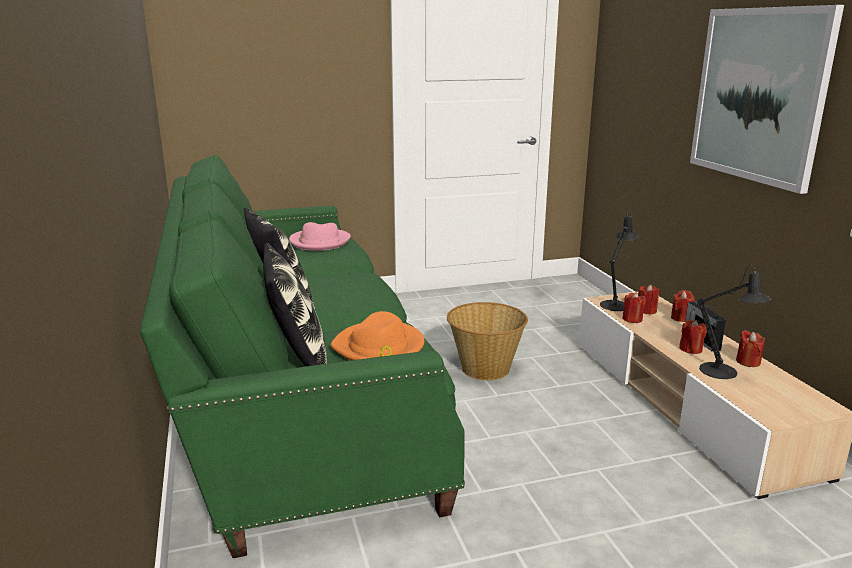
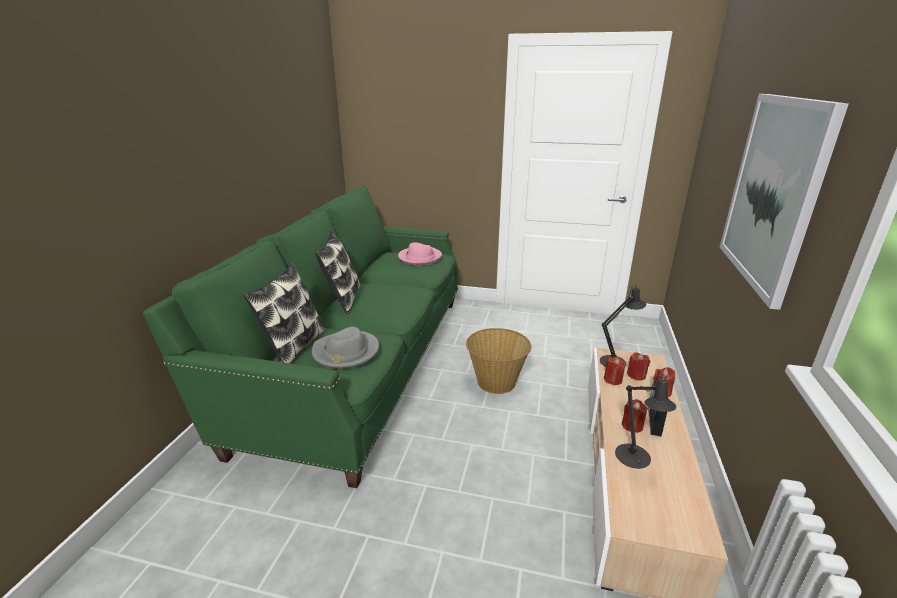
camera: 30 degrees right, 5 degrees up
(379, 347) = (345, 352): orange hat -> grey hat
(748, 362) = (674, 457): red candle -> none

